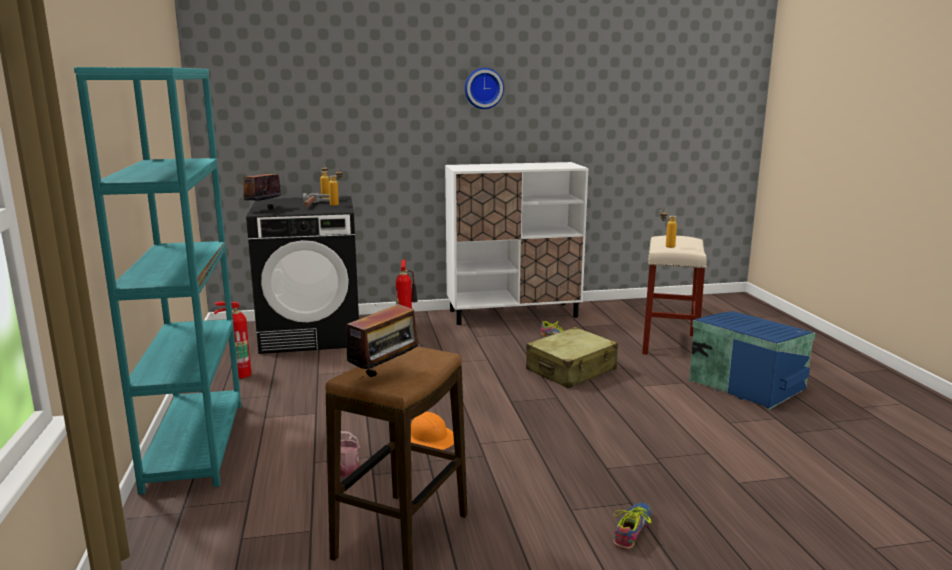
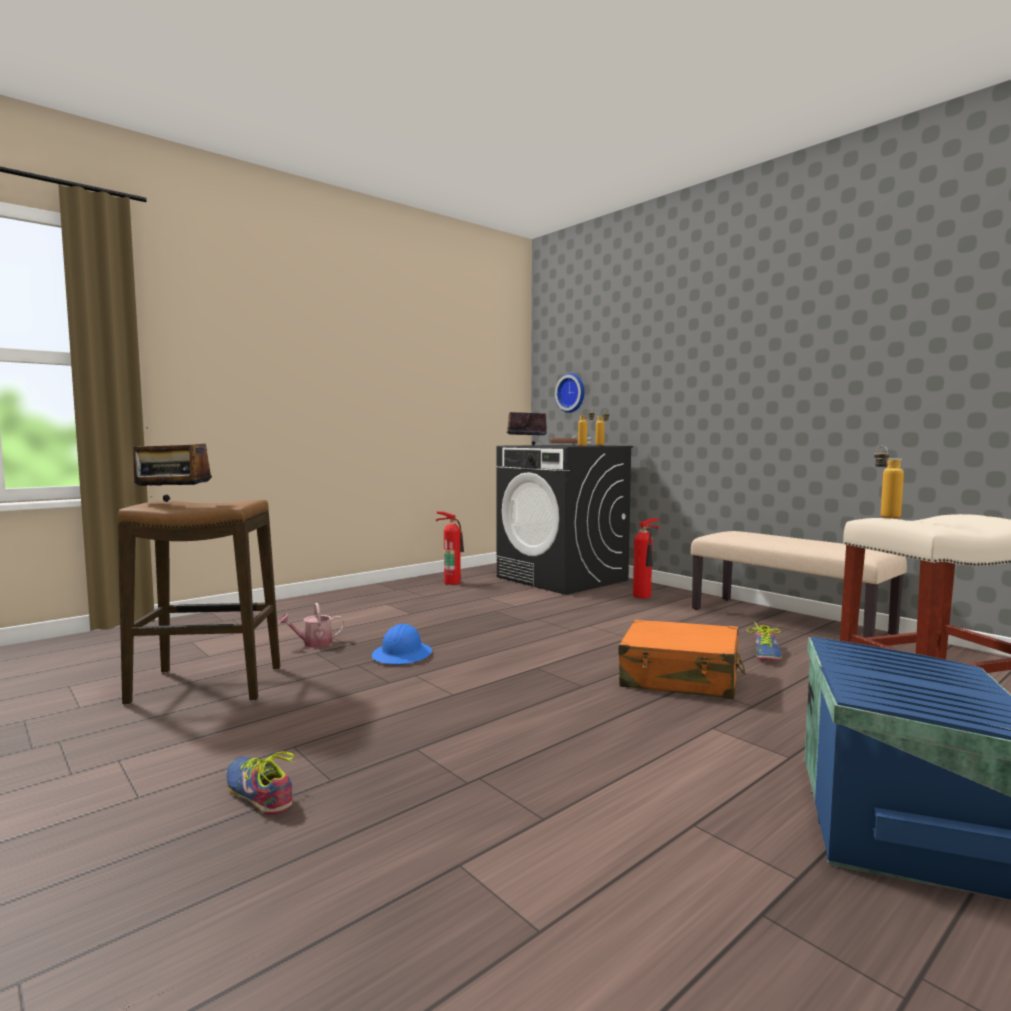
camera: 60 degrees right, 10 degrees down
(195, 444) = (324, 600): turquoise bookcase -> none
(428, 439) = (402, 655): orange hard hat -> blue hard hat
(483, 88) = (785, 311): wall clock -> wall clock (572, 393)
(513, 314) = (789, 621): white cabinet -> beige bench
(571, 370) = (680, 678): beige suitcase -> orange suitcase
(632, 530) = (258, 793): shoe -> shoe turned 135 degrees counterclockwise

